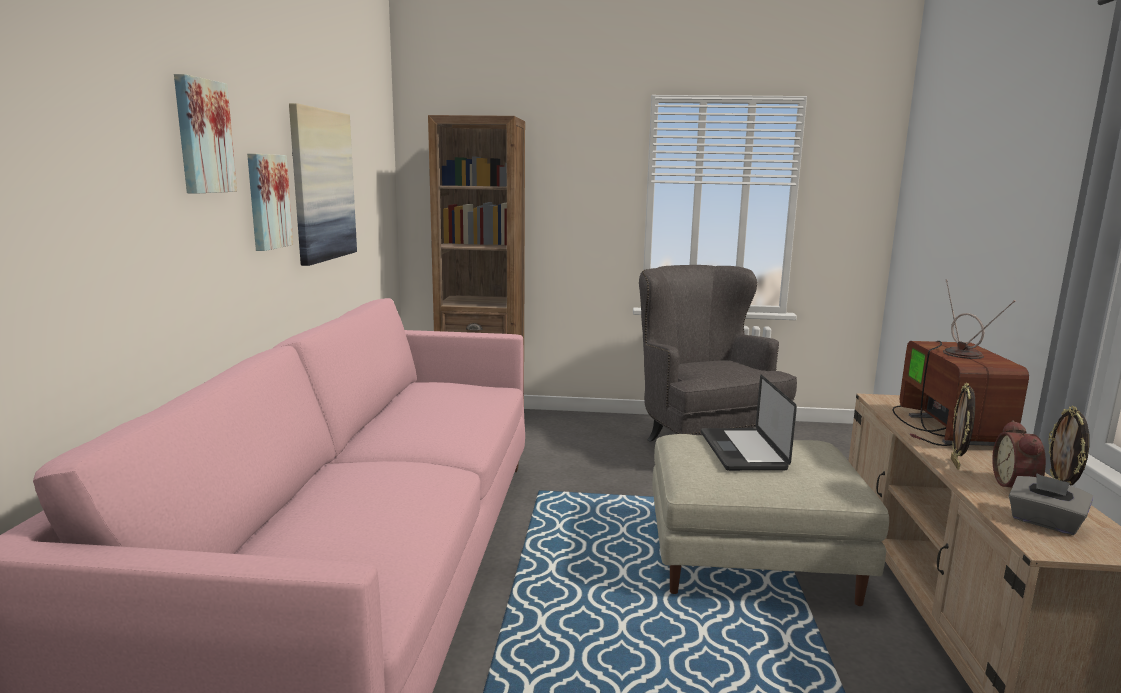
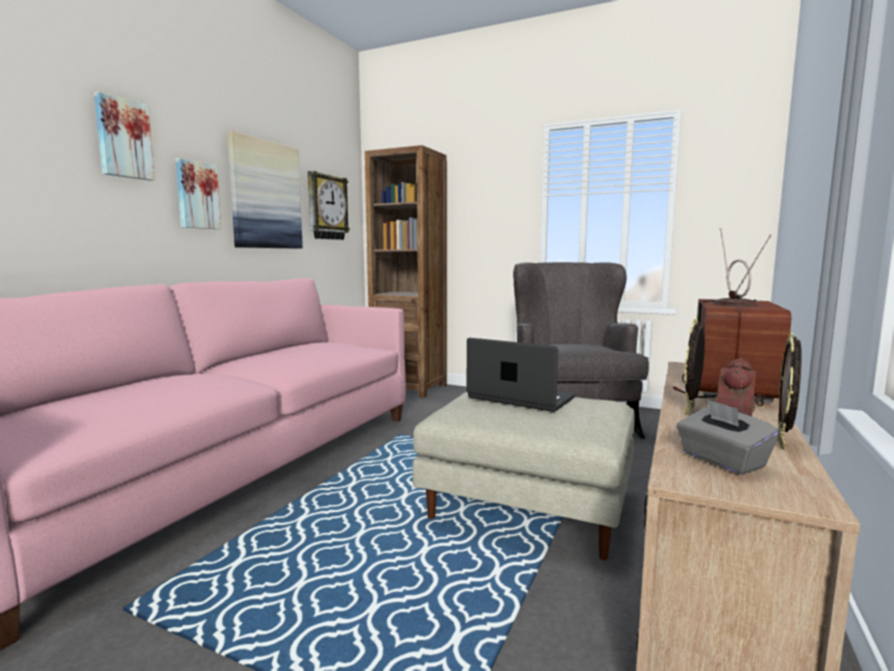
camera: 20 degrees right, 5 degrees down
(370, 188) = (326, 207): none -> wall clock
(742, 451) = (520, 398): laptop -> laptop turned 105 degrees clockwise

